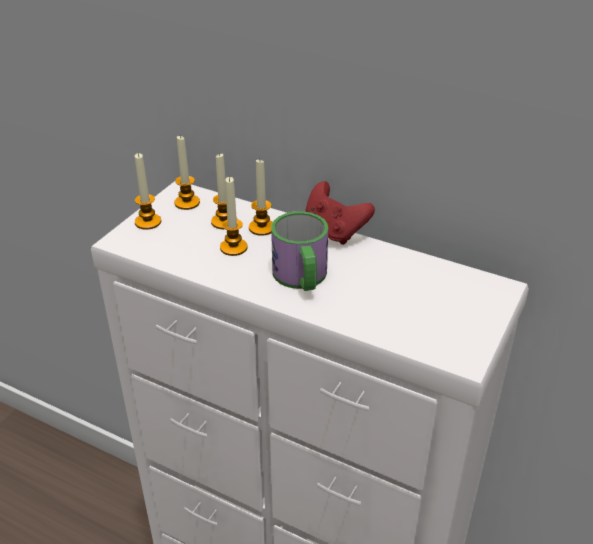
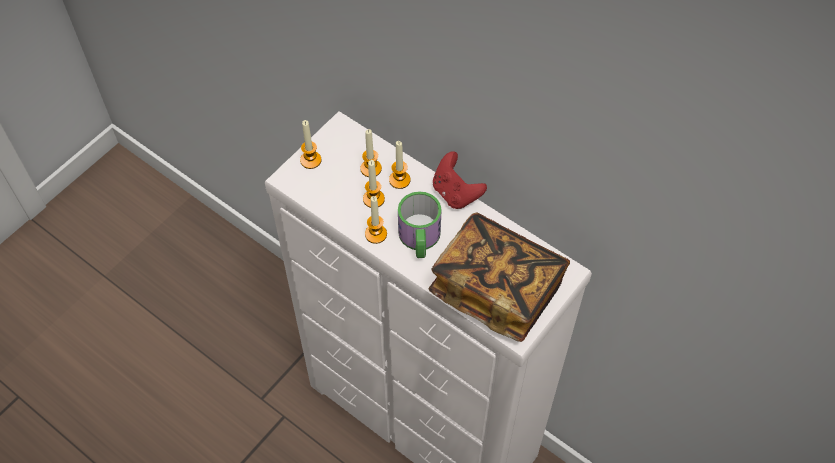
camera: 10 degrees right, 20 degrees up
(187, 203) = (344, 141): candle -> candle (376, 234)
(418, 315) = (497, 289): none -> book

